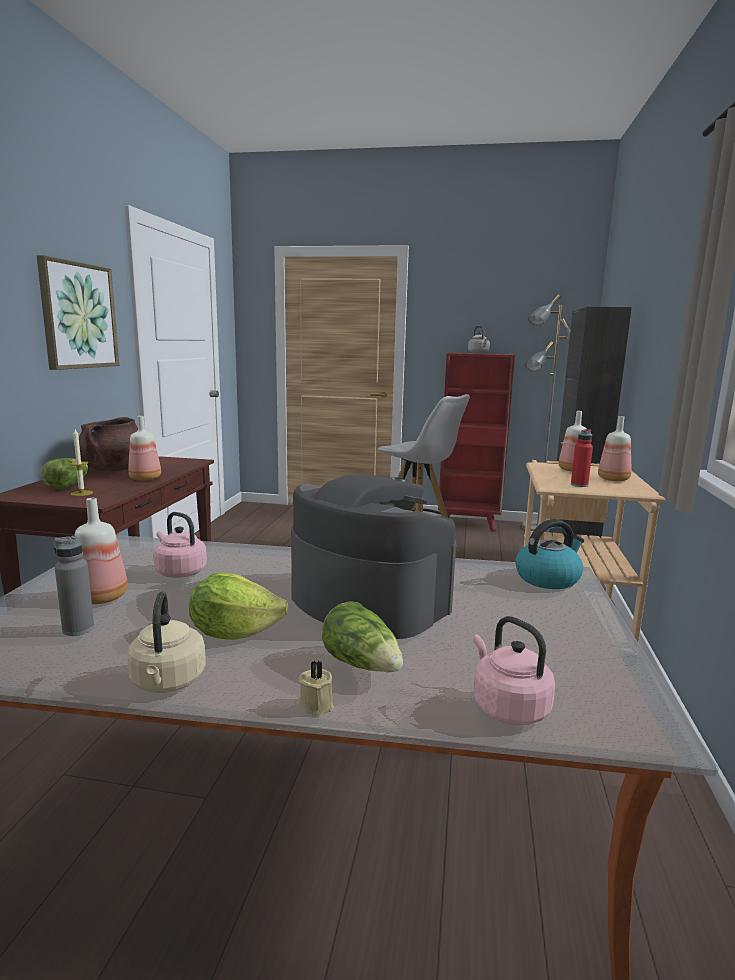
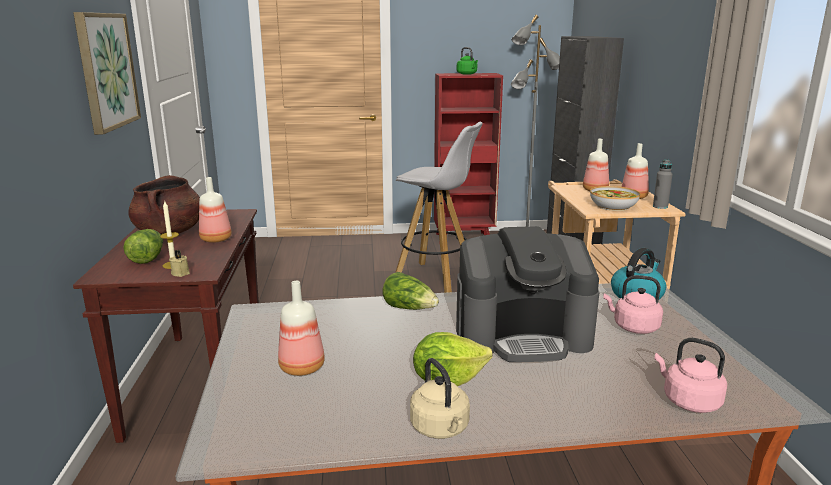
camera: 15 degrees left, 5 degrees up
(78, 629) = (316, 399): grey bottle -> grey bottle (660, 206)
(179, 571) = (342, 333): pink kettle -> pink kettle (633, 327)
(317, 704) = (565, 424): beige candle -> beige candle (181, 273)
(362, 665) = (568, 388): lettuce -> lettuce (410, 308)
(367, 600) = (522, 335): coffee machine -> coffee machine turned 150 degrees clockwise
(479, 353) = (467, 74): grey kettle -> green kettle
(579, 485) = (613, 206): red bottle -> bowl

